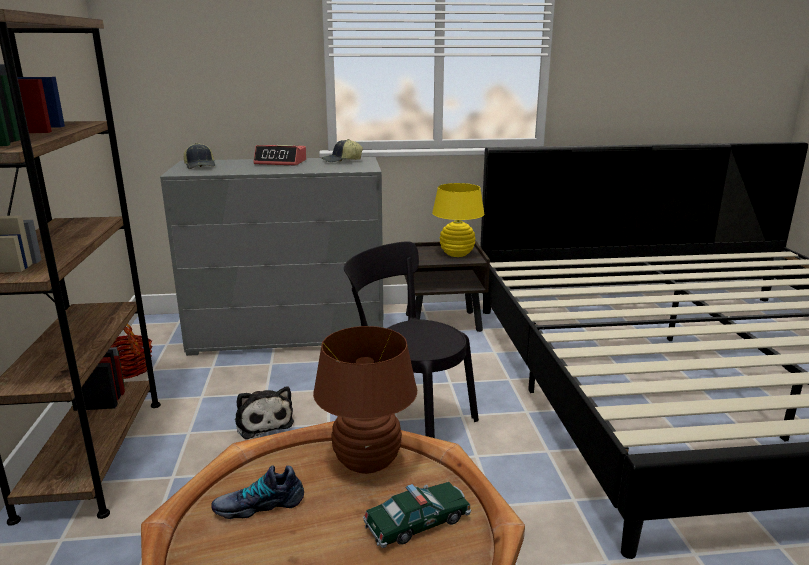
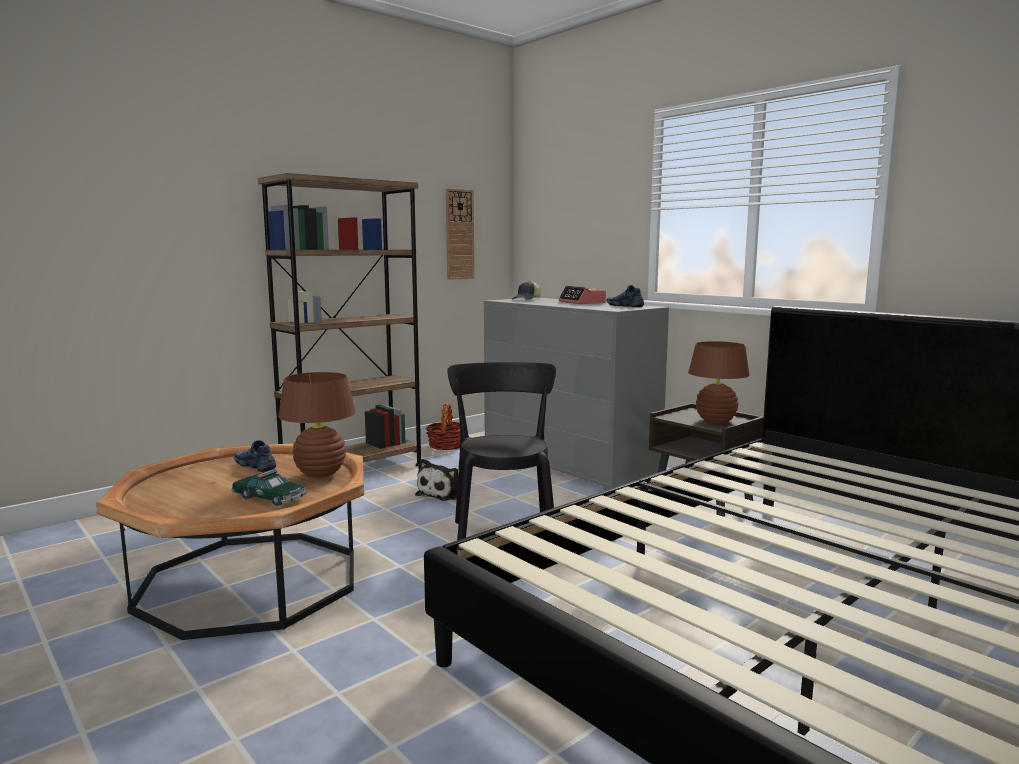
camera: 55 degrees right, 10 degrees down
(66, 86) = (459, 234): none -> wall clock
(342, 161) = (625, 306): cap -> shoe
(457, 254) = (716, 421): yellow table lamp -> brown table lamp

